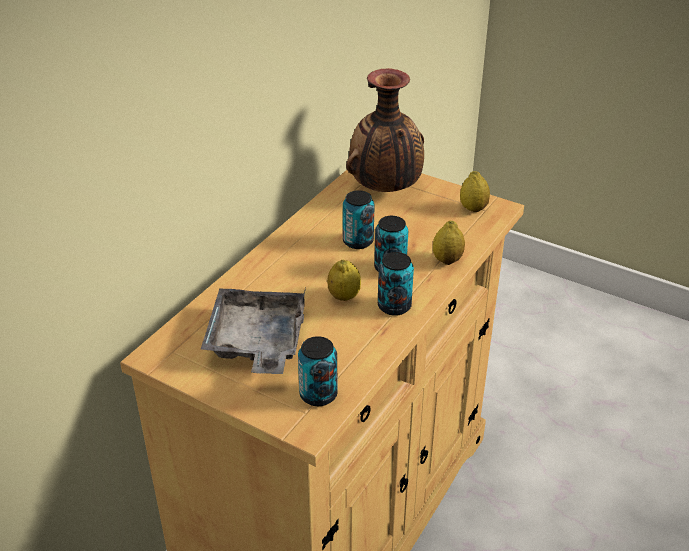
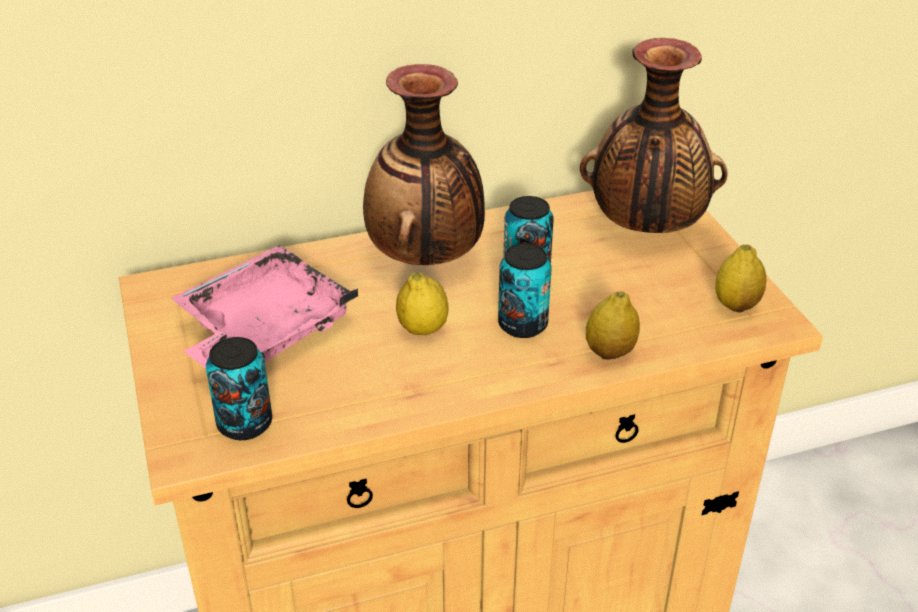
camera: 40 degrees right, 0 degrees up
(257, 342) = (263, 329): grey tray -> pink tray
(294, 258) = (426, 258): none -> vase
(394, 306) = (465, 373): can -> none

